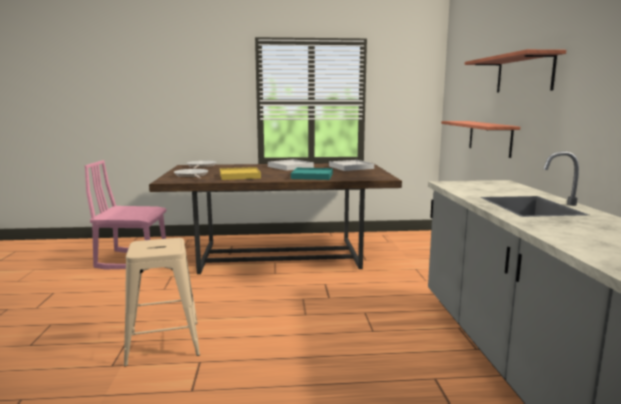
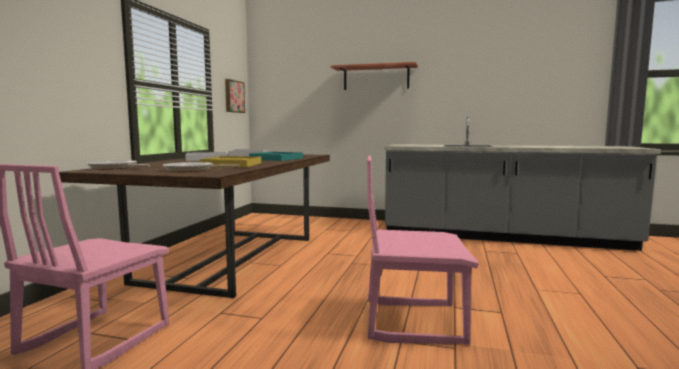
camera: 70 degrees left, 5 degrees down
(163, 343) = (413, 321): beige stool -> pink chair
(408, 101) = (233, 96): none -> picture
(489, 138) = (338, 122): shelf -> none

